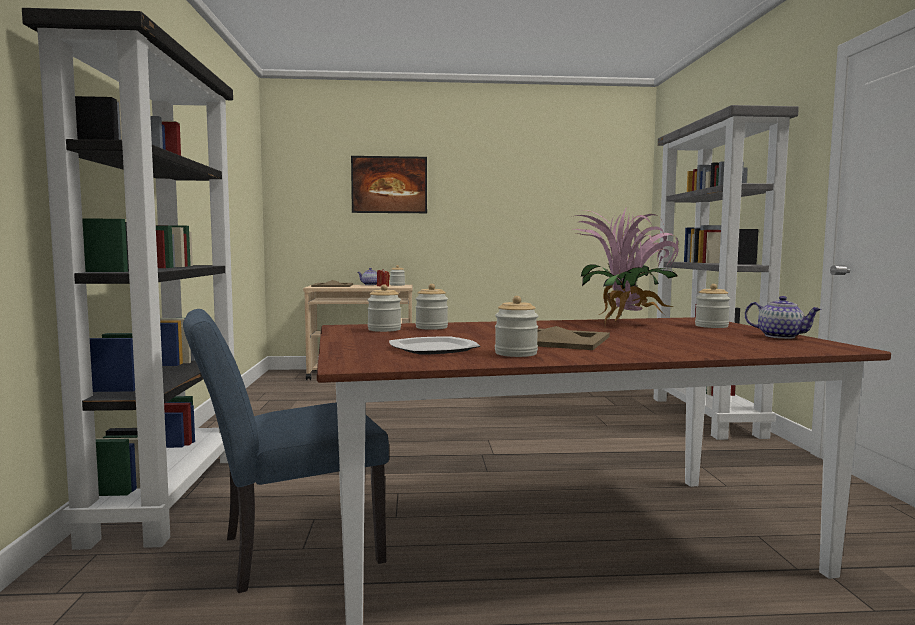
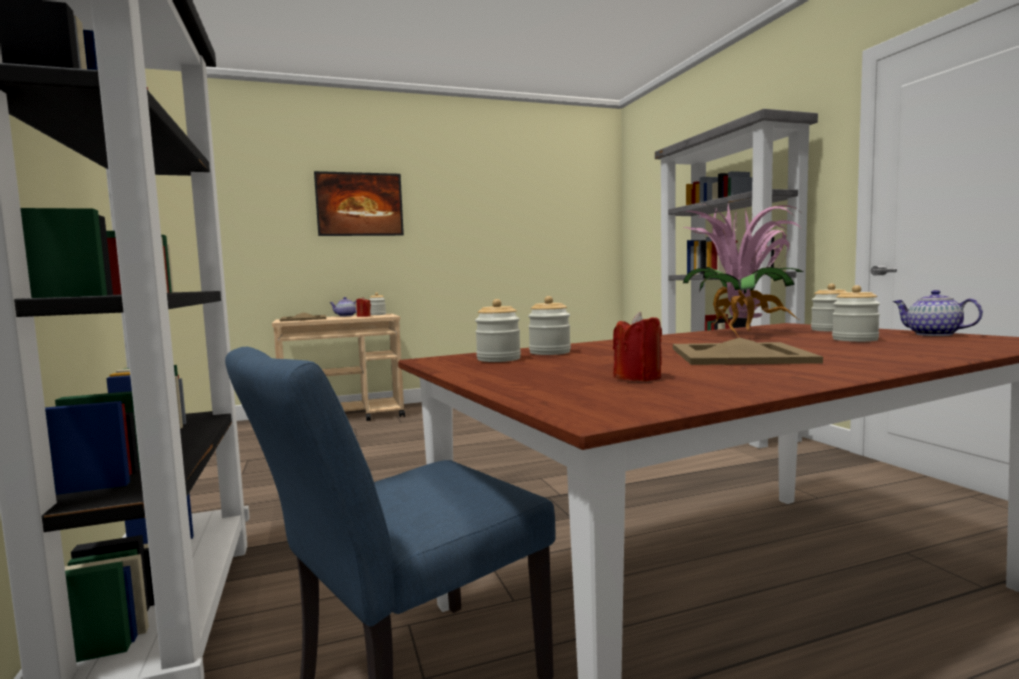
camera: 15 degrees left, 0 degrees up
(434, 349) = (638, 378): plate -> red candle
(516, 353) = (757, 375): jar -> jar (855, 339)
(781, 336) = (932, 334): teapot -> teapot turned 150 degrees counterclockwise

